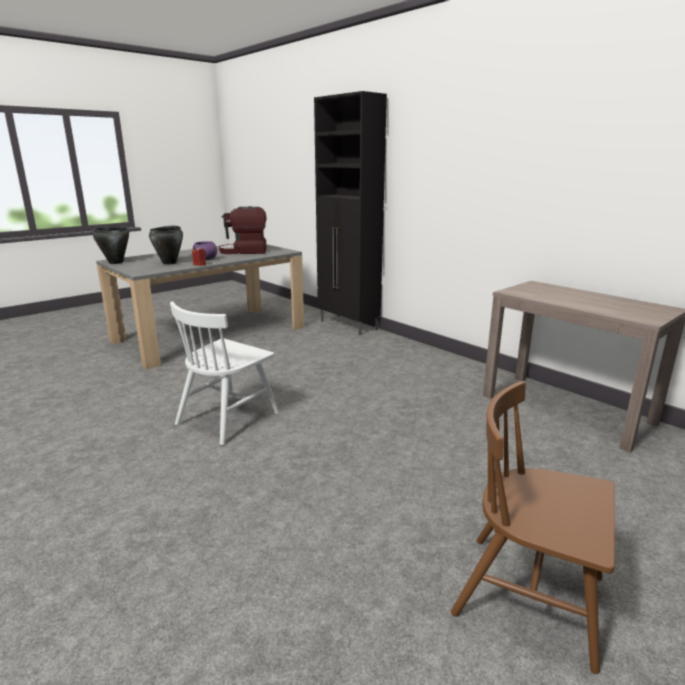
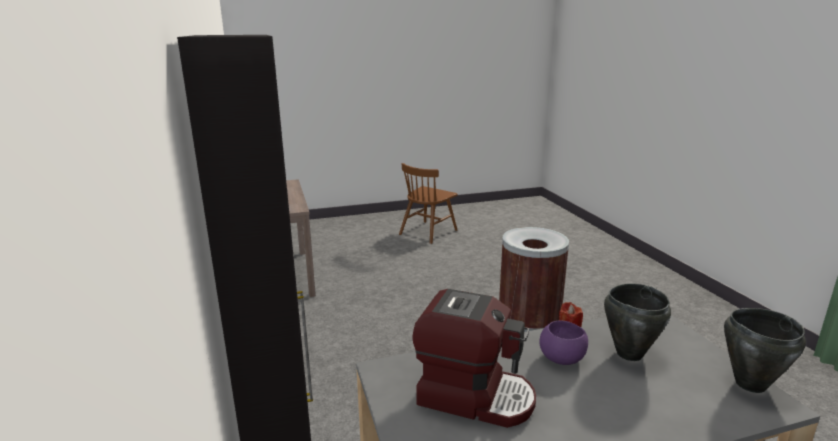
camera: 155 degrees left, 0 degrees up
(228, 418) = (529, 323): white chair -> brown trash can
(530, 596) = (428, 232): brown chair -> brown chair turned 75 degrees clockwise

